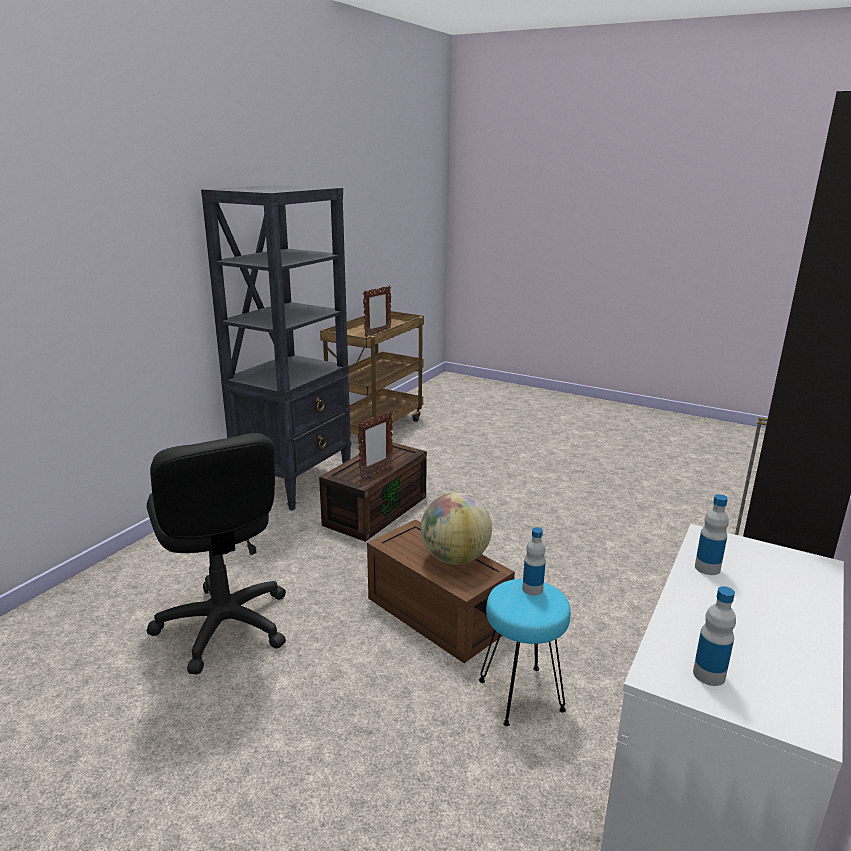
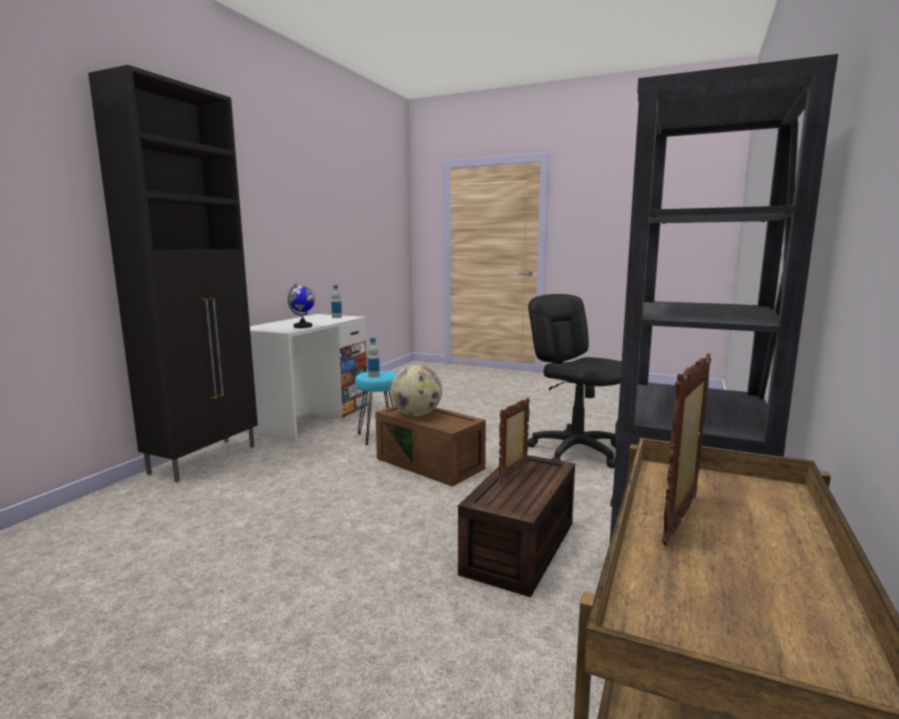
camera: 175 degrees right, 10 degrees down
(707, 568) = (303, 326): bottle -> globe

